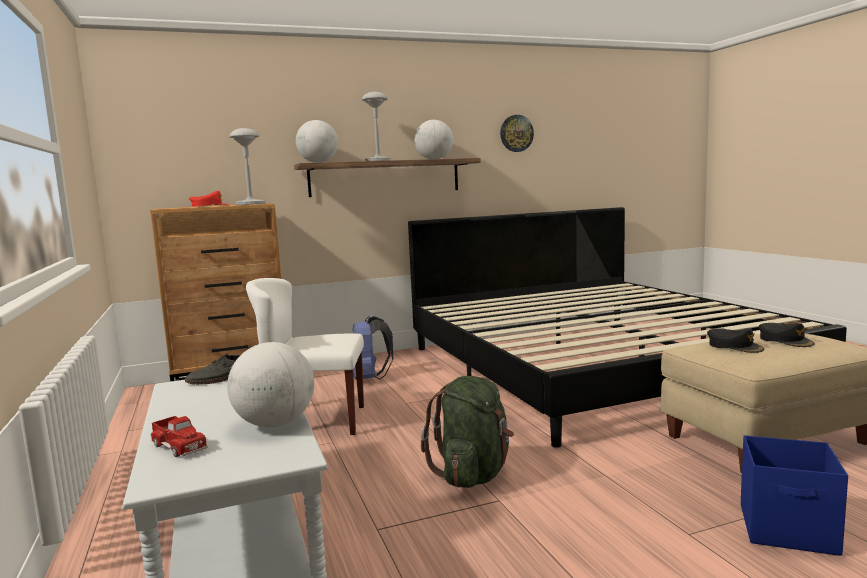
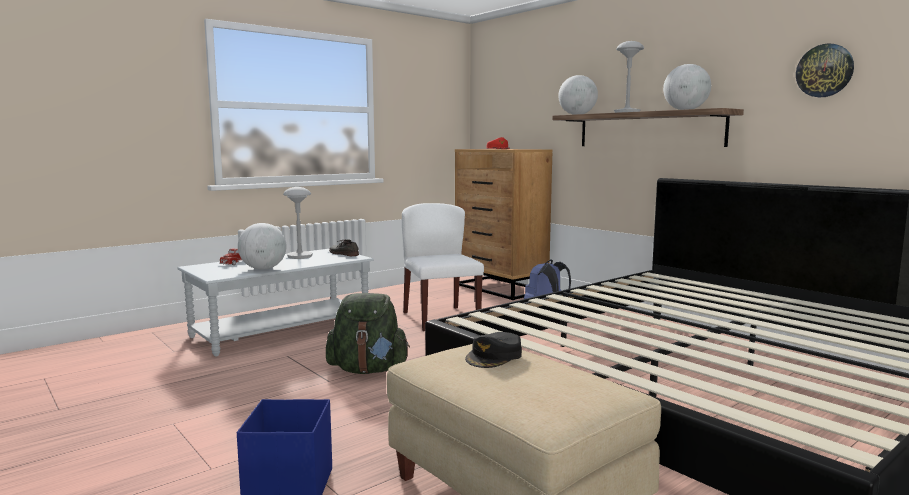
camera: 70 degrees right, 0 degrees up
(250, 204) = (514, 149): grey table lamp -> grey table lamp (299, 256)
(785, 340) = (543, 380): black cap -> none

